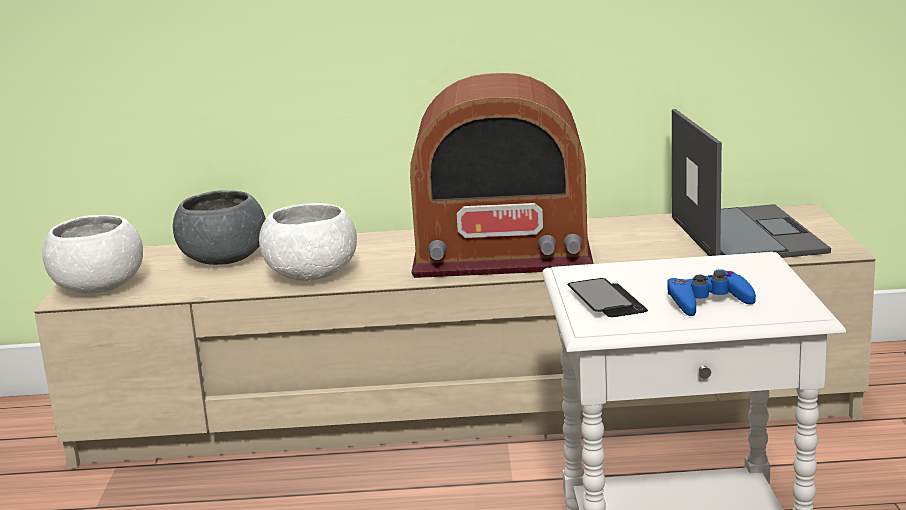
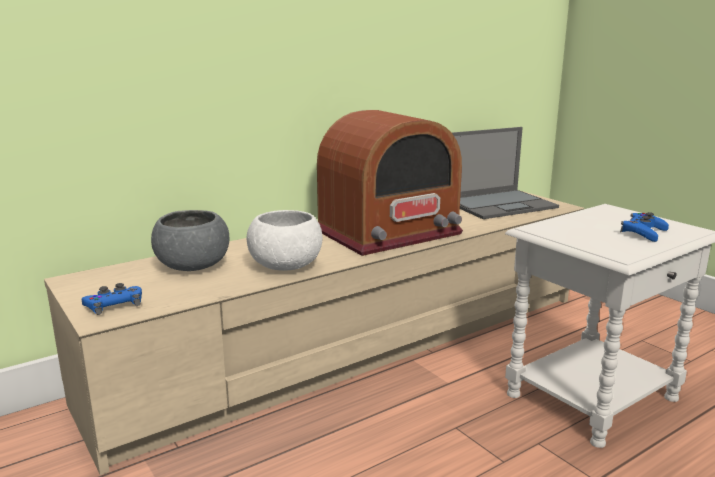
camera: 35 degrees left, 0 degrees up
(98, 287) = (114, 305): white bowl -> blue game controller
(606, 301) = (594, 241): phone -> none
(744, 234) = (501, 204): laptop -> laptop turned 105 degrees clockwise

